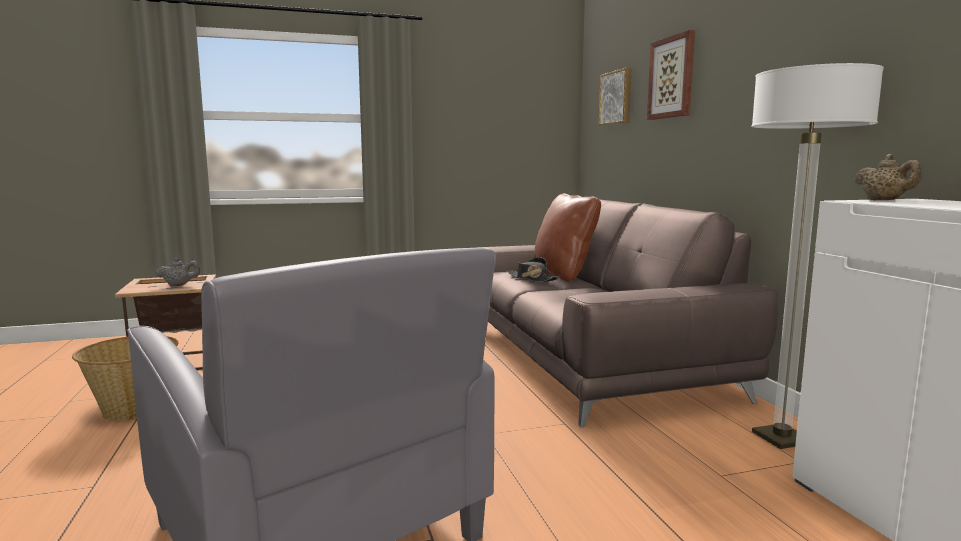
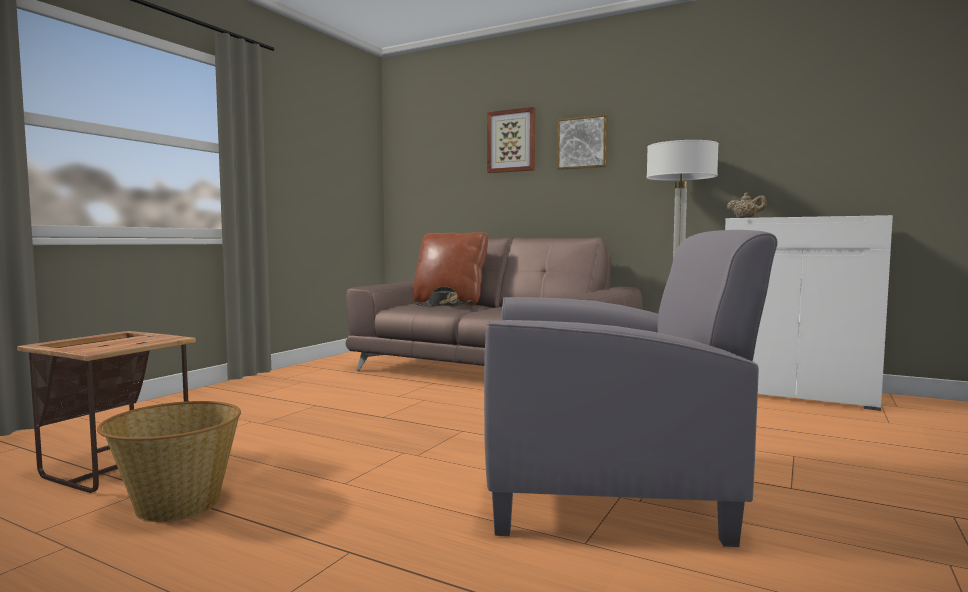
camera: 45 degrees left, 5 degrees down
(179, 285) = (142, 340): grey teapot -> none
(617, 98) = (439, 154): picture -> picture (583, 143)

